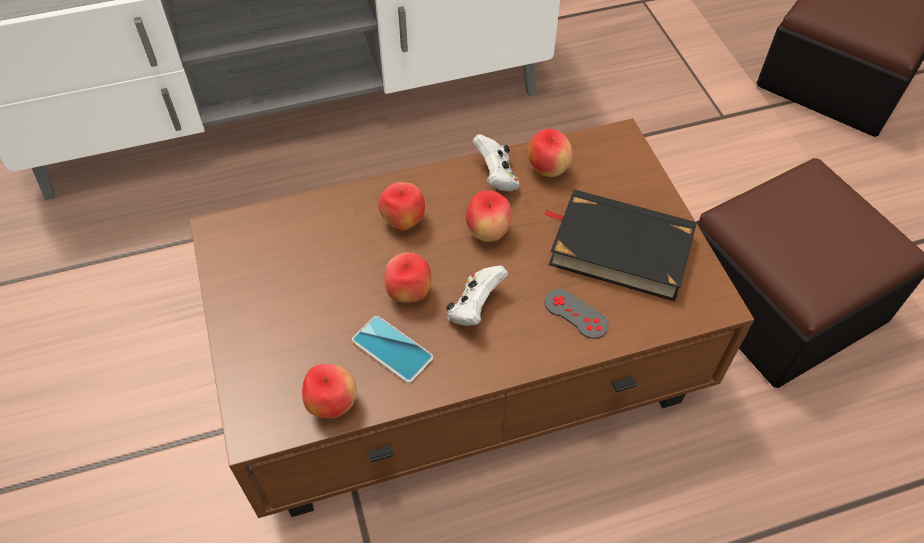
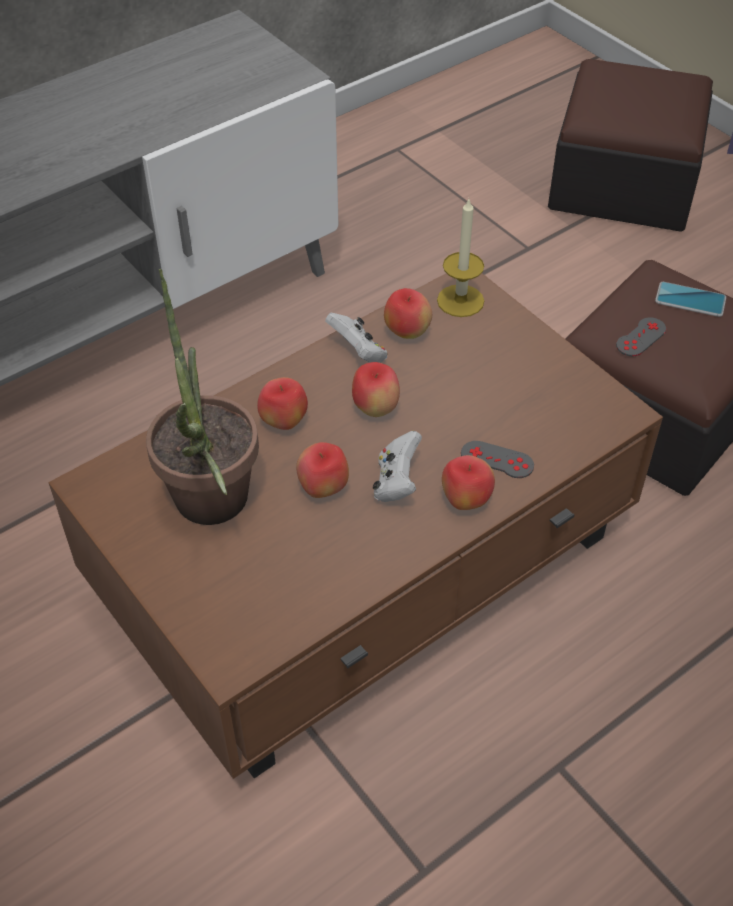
camera: 20 degrees left, 5 degrees down
(306, 284) = (212, 510): none -> potted plant
(332, 404) = (297, 615): apple -> apple (465, 501)
(392, 349) = (332, 545): phone -> phone (690, 300)
(609, 153) = (460, 301): none -> candle
(620, 249) = (512, 388): black book -> none
(775, 231) = (641, 337): none -> grey game controller

